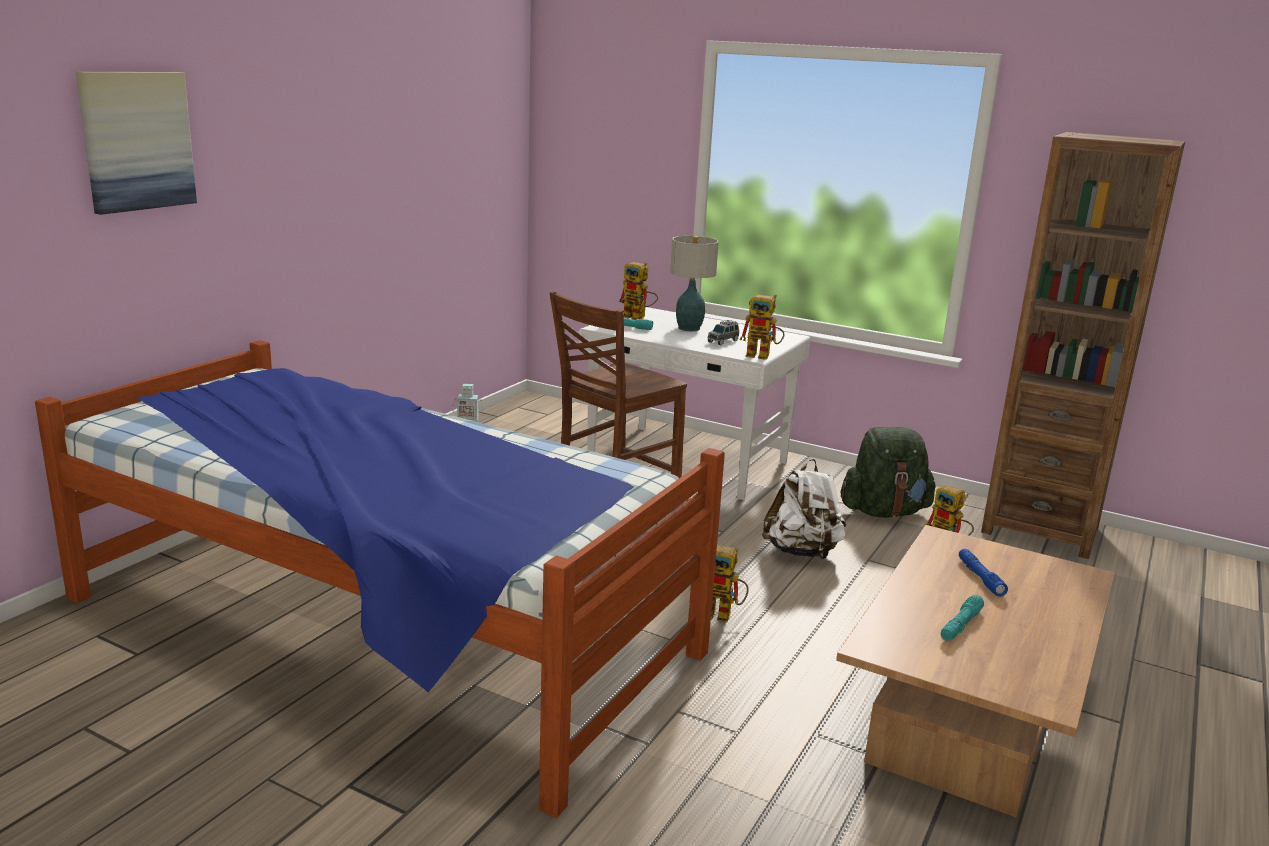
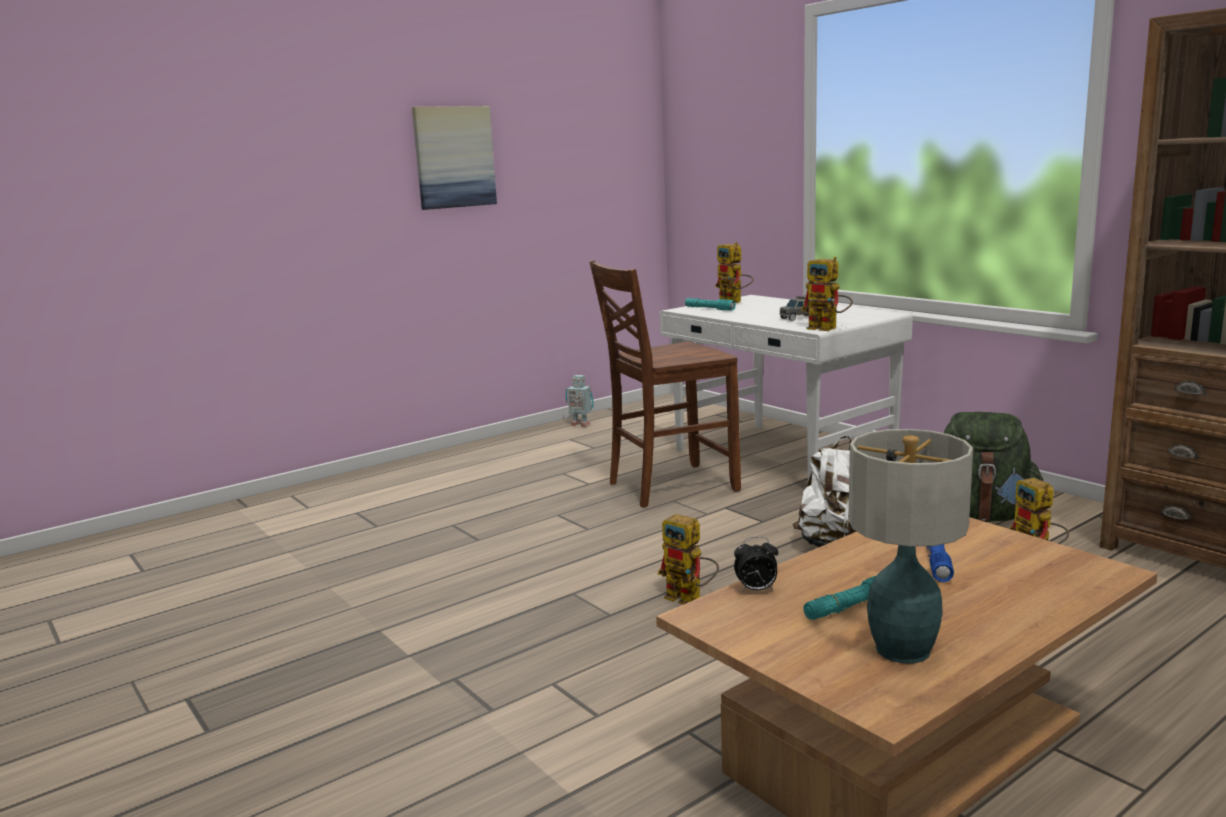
camera: 25 degrees right, 5 degrees down
(137, 141) = (207, 128): picture -> picture (454, 157)
(379, 627) = (345, 572): bed -> none
(688, 328) = (776, 309): table lamp -> table lamp (901, 650)
(885, 619) = (756, 590): none -> alarm clock

